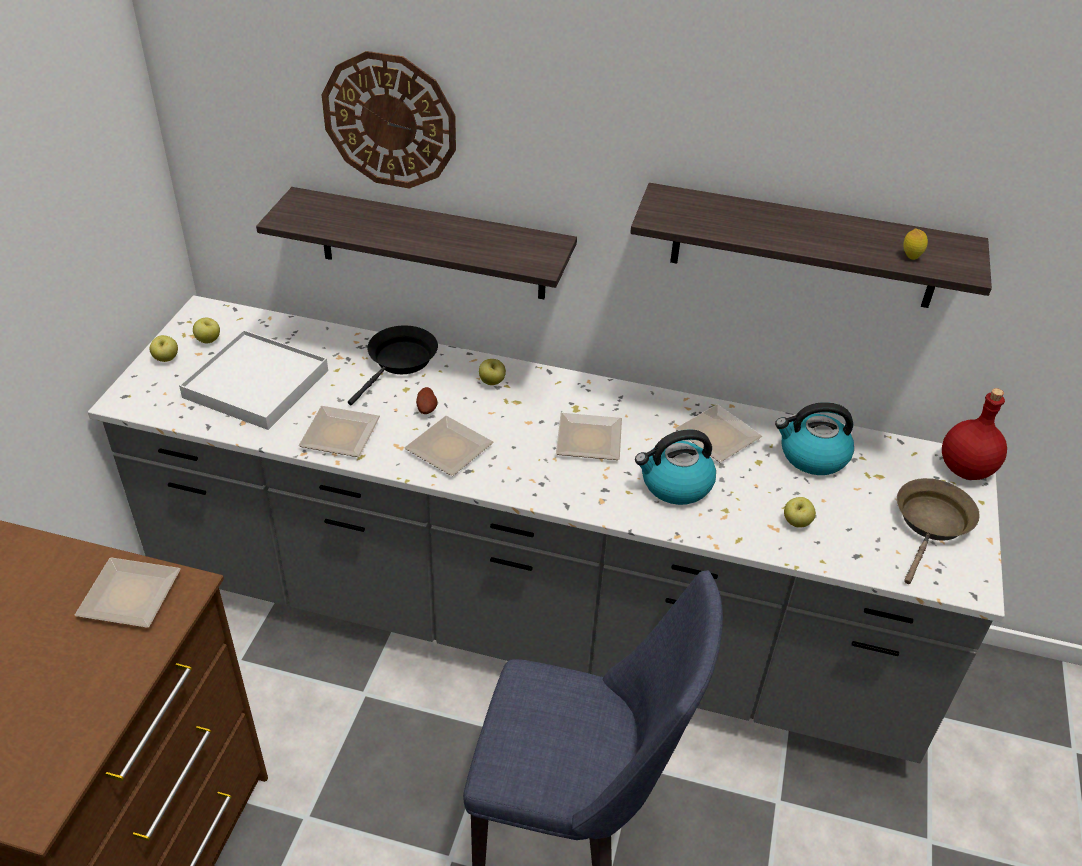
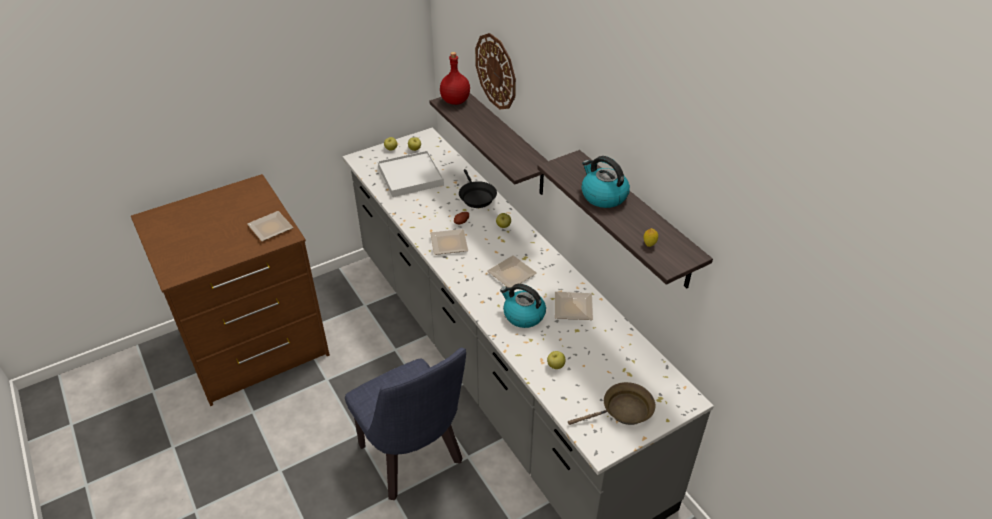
camera: 45 degrees right, 0 degrees up
(337, 436) = (414, 214): plate -> none
(399, 362) = (476, 197): black frying pan -> black frying pan turned 90 degrees clockwise
(812, 456) = (608, 344): kettle -> kettle (603, 196)
(964, 469) = (682, 401): red bottle -> red bottle (455, 101)

